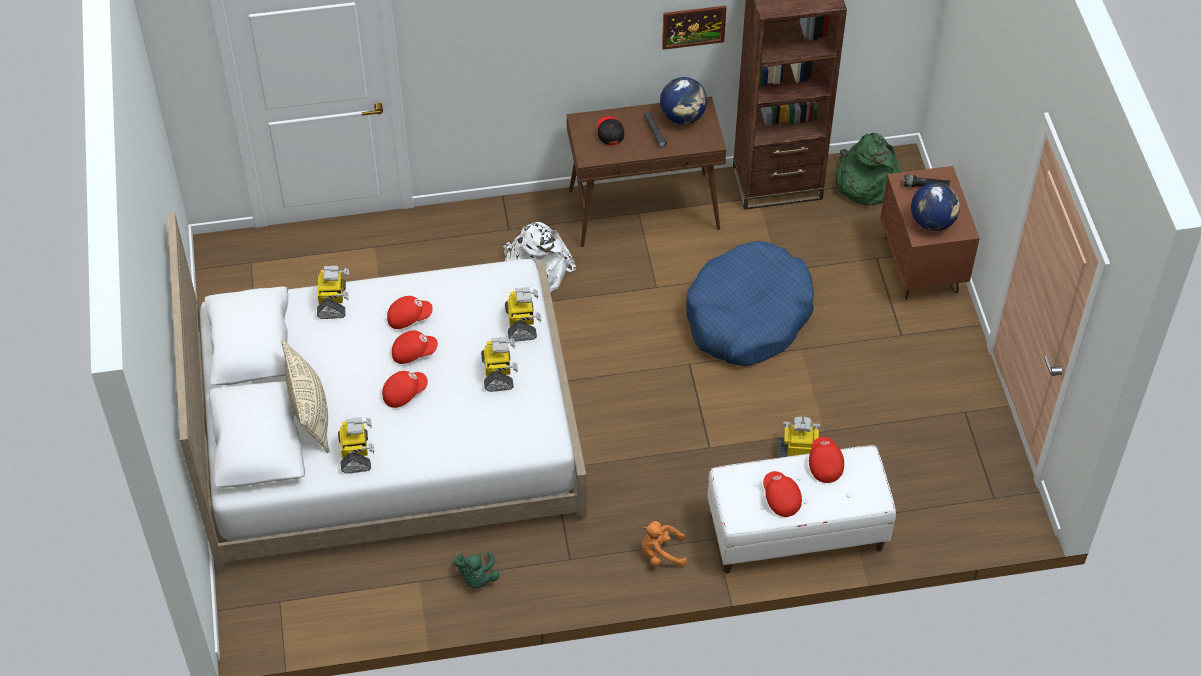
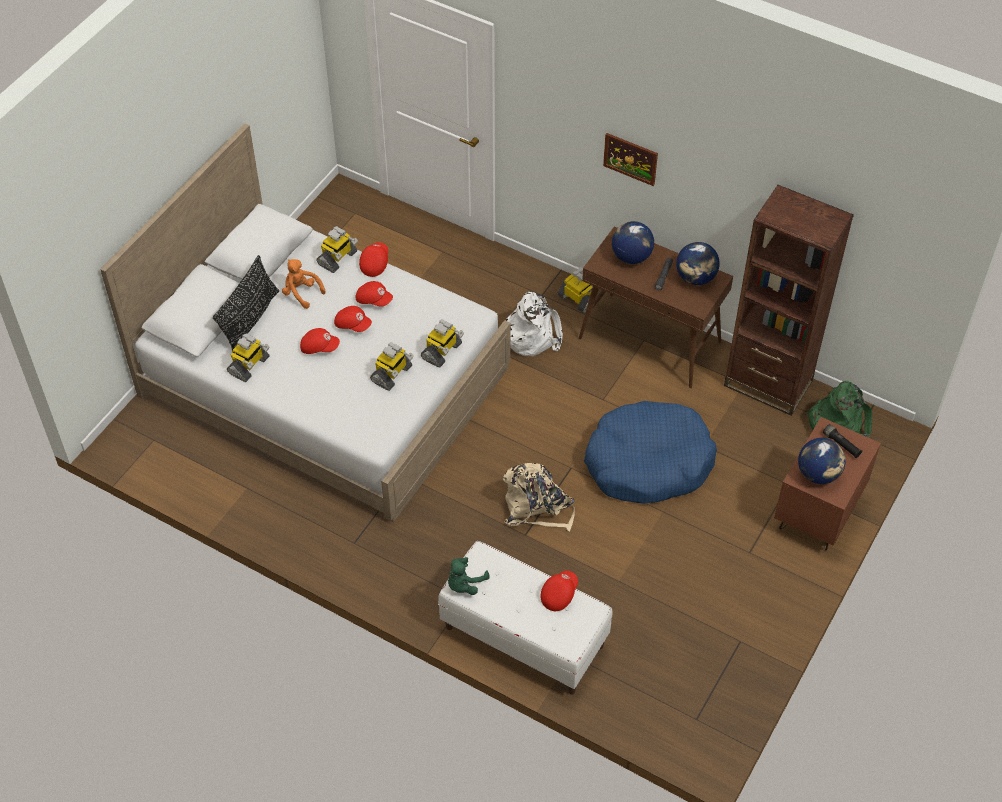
camera: 40 degrees right, 0 degrees up
(310, 411) = (250, 319): beige pillow -> black pillow
(477, 577) = (284, 512): green plush toy -> green plush toy (464, 584)
(609, 132) = (631, 256): black cap -> globe
(661, 553) = (417, 583): orange plush toy -> orange plush toy (301, 293)
(693, 26) = (728, 205): picture -> picture (630, 158)
(695, 417) = (537, 507): none -> beige backpack
(780, 498) = (502, 595): red cap -> red cap (374, 263)
(799, 452) = (585, 583): toy robot -> toy robot (578, 300)

